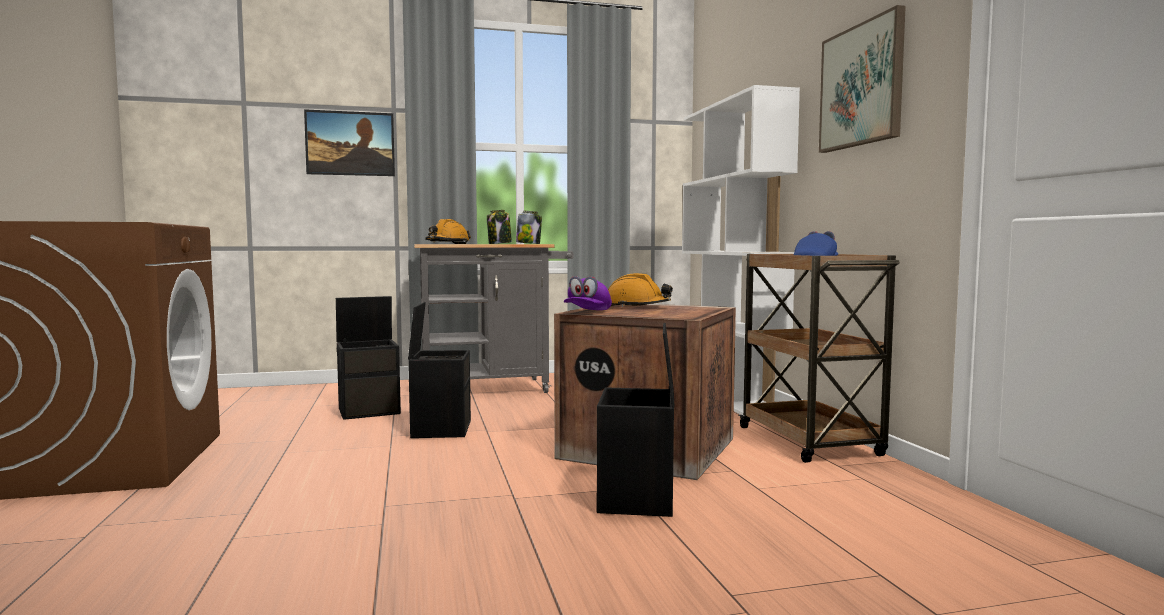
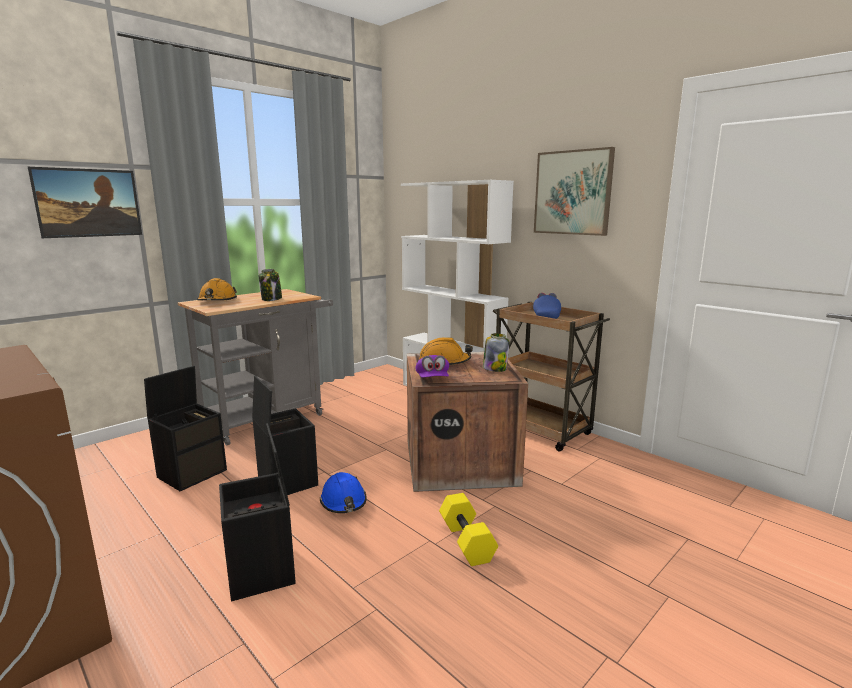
camera: 30 degrees left, 10 degrees up
(470, 452) = (343, 502): none -> blue hard hat
(528, 244) = (290, 294): jar -> jar (494, 369)
(553, 504) = (468, 541): none -> yellow dumbbell
(637, 500) = (511, 518): black storage box -> black storage box (262, 570)

